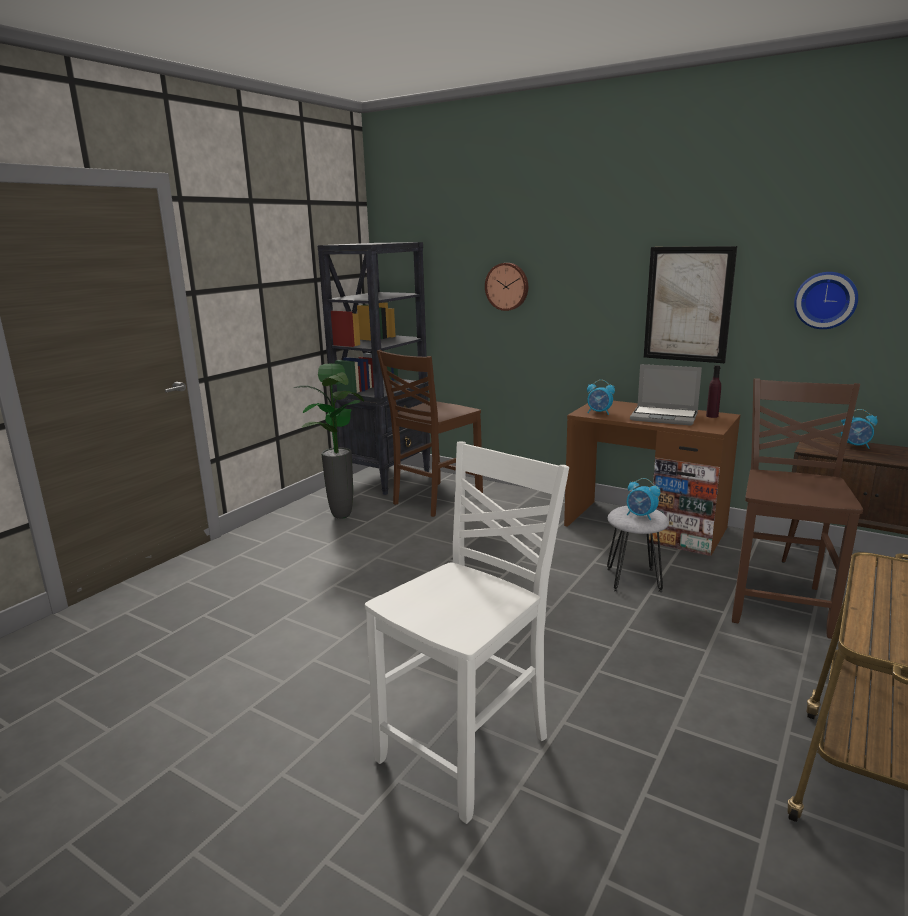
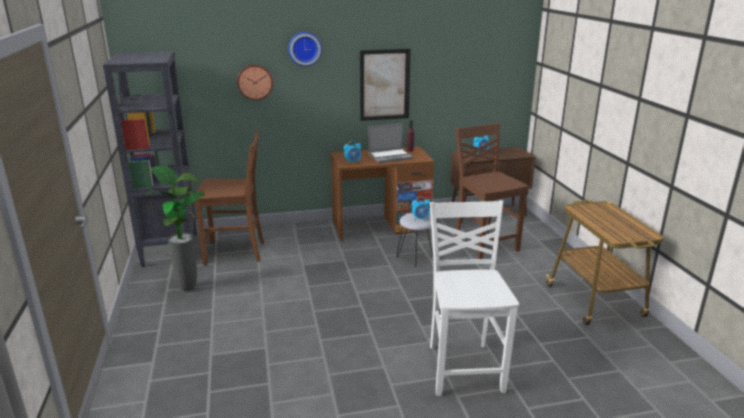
camera: 45 degrees left, 5 degrees up
(435, 500) = (236, 253): brown chair -> brown chair turned 90 degrees counterclockwise
(826, 300) = (456, 76): wall clock -> wall clock (304, 48)

